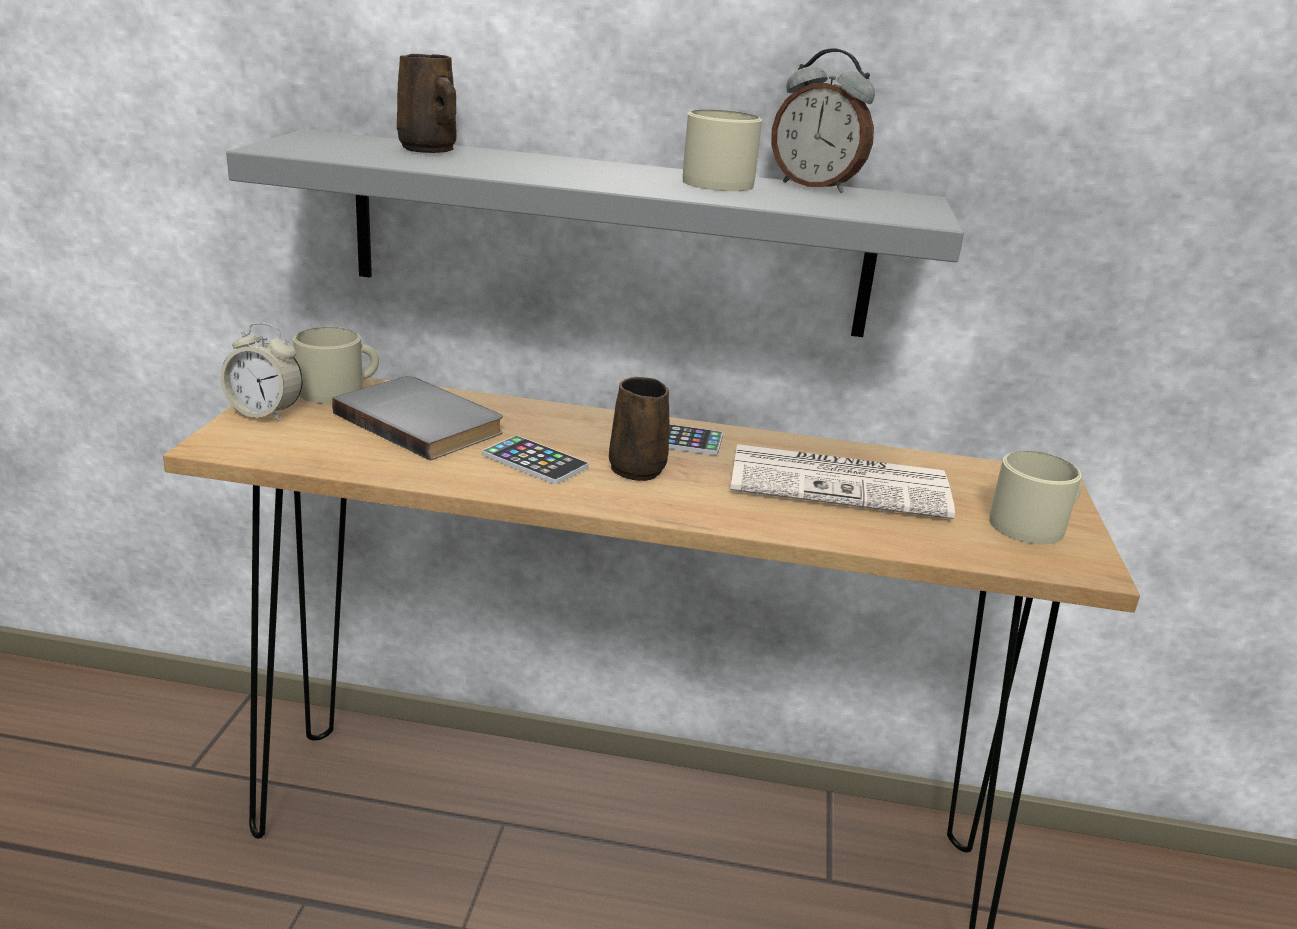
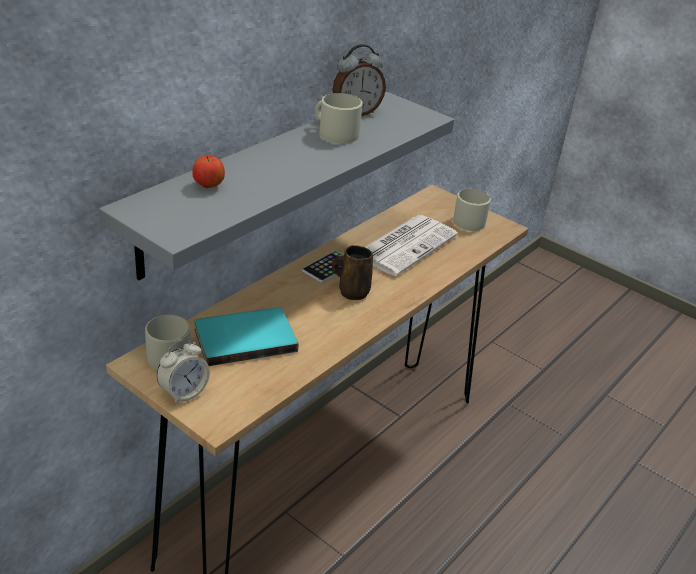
camera: 60 degrees left, 10 degrees up
(423, 422) = (244, 338): grey book -> turquoise book
(429, 150) = (208, 186): brown mug -> apple
(535, 461) = (323, 318): phone -> none

